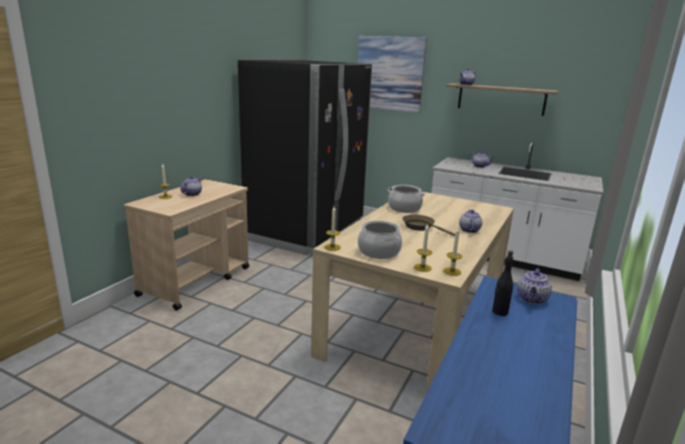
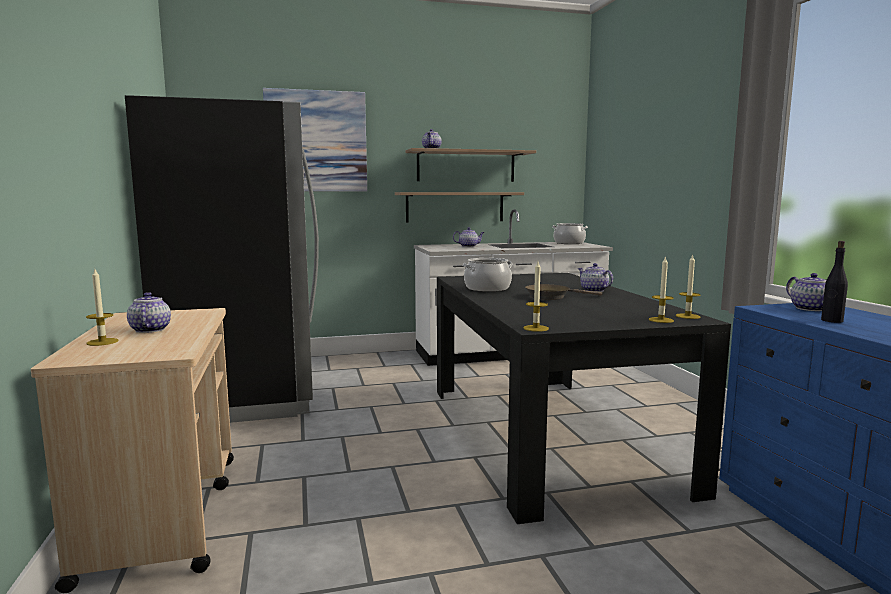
camera: 40 degrees left, 10 degrees down
(378, 252) = (588, 320): cooking pot -> cooking pot (569, 243)
(417, 320) = (546, 434): beige dining table -> black dining table
(486, 131) = (455, 207): none -> shelf

